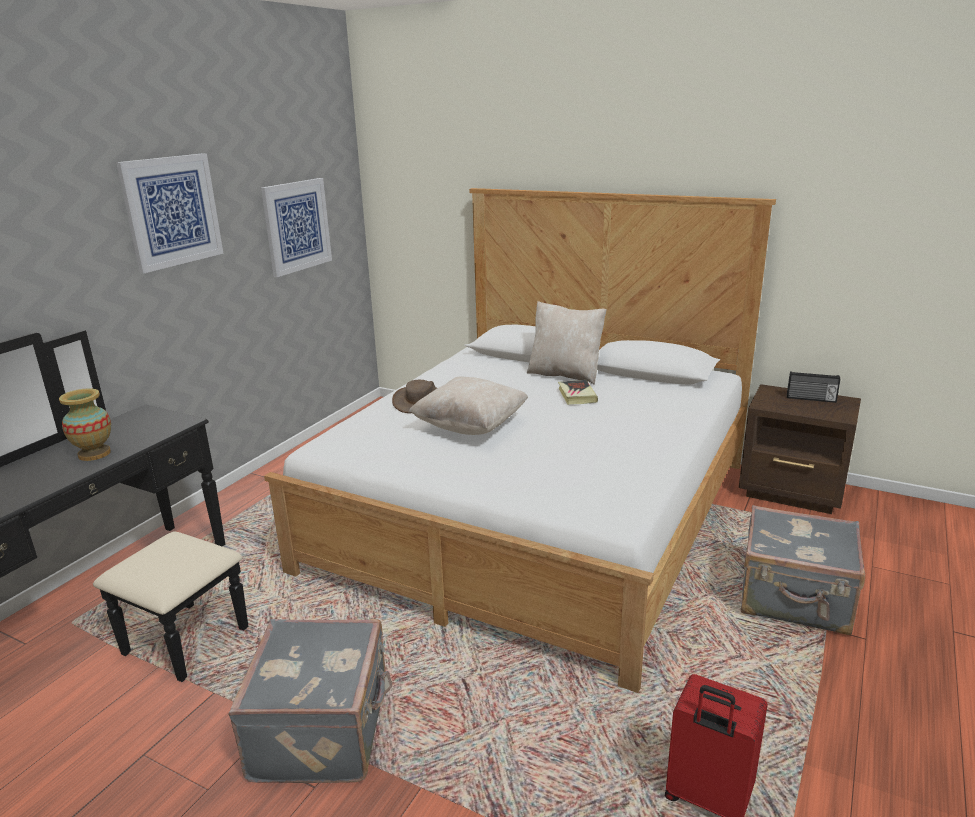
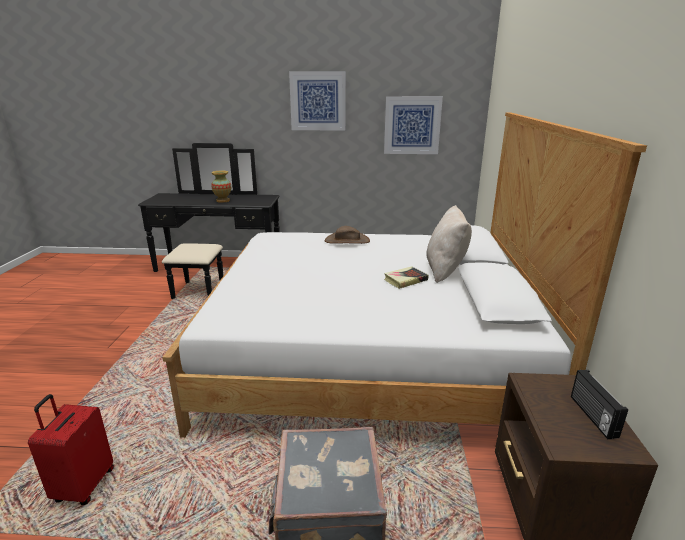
camera: 65 degrees right, 0 degrees up
(324, 730) = (142, 339): grey suitcase -> none
(470, 426) = (316, 258): beige pillow -> none

